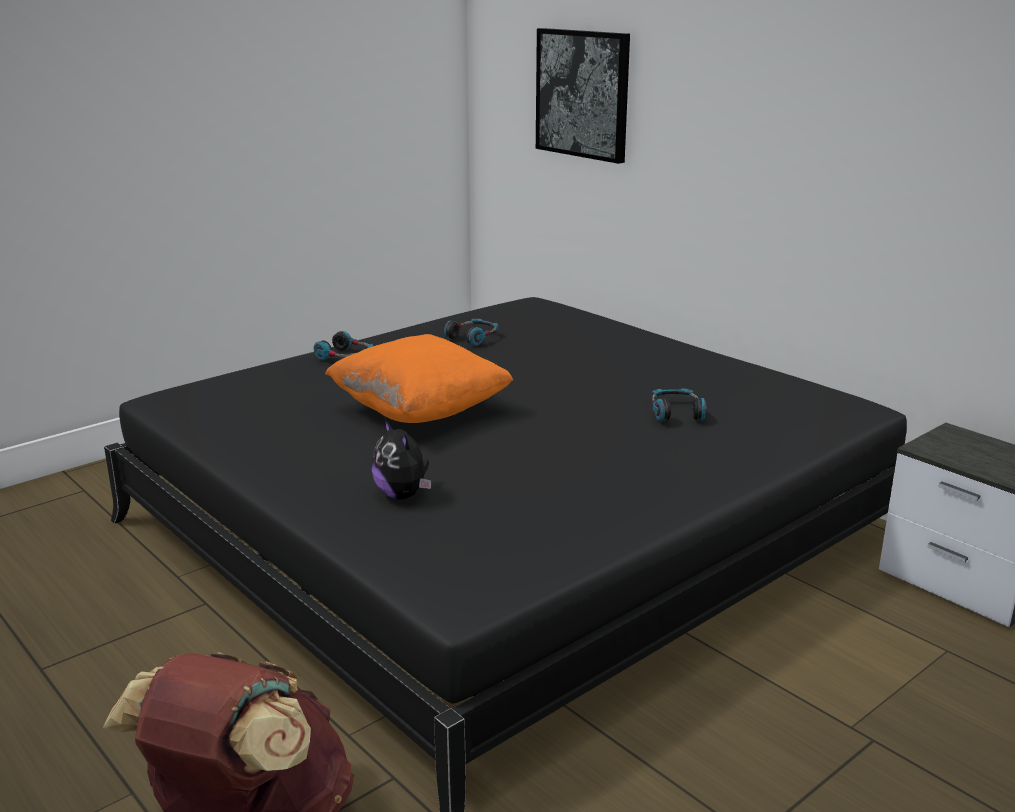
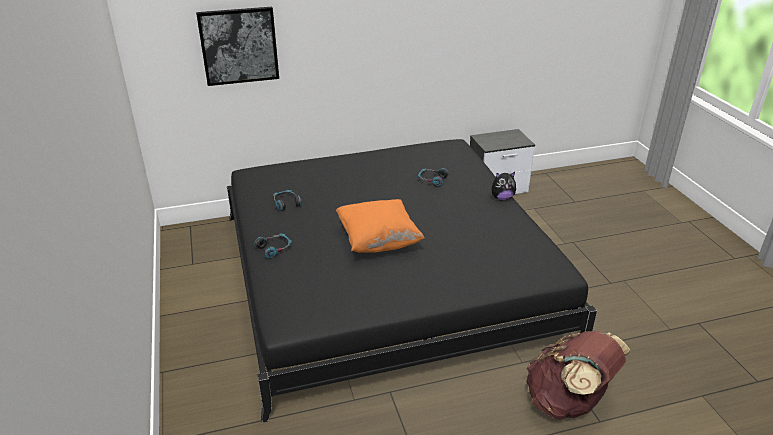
camera: 65 degrees left, 10 degrees up
(403, 495) = (466, 267): plush toy -> plush toy (502, 198)

